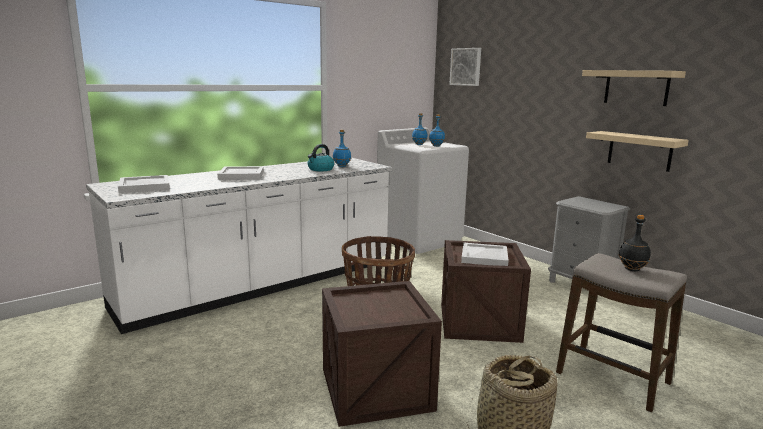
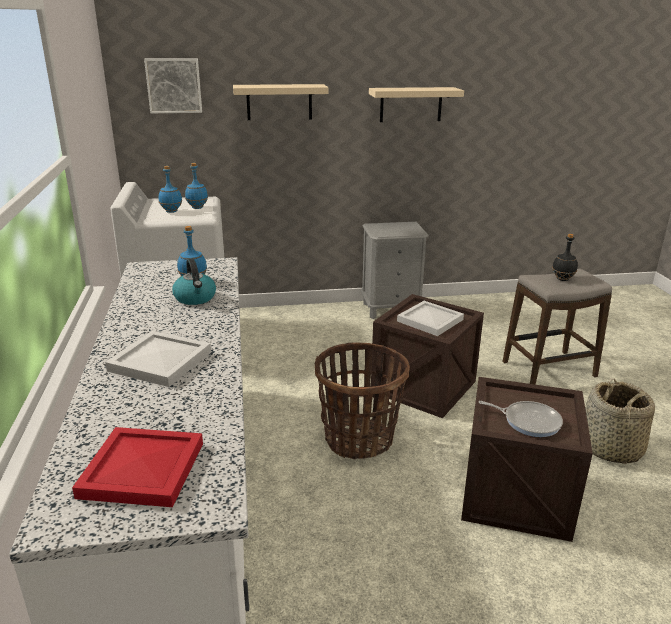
camera: 60 degrees left, 10 degrees up
(145, 186) = (141, 468): white tray -> red tray
(367, 308) = (528, 421): none -> frying pan
(639, 151) = (419, 166): beige shelf -> beige shelf (279, 102)

